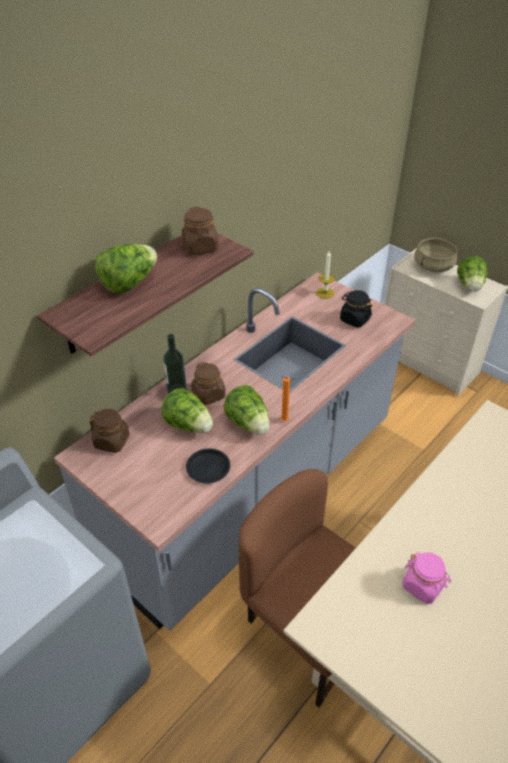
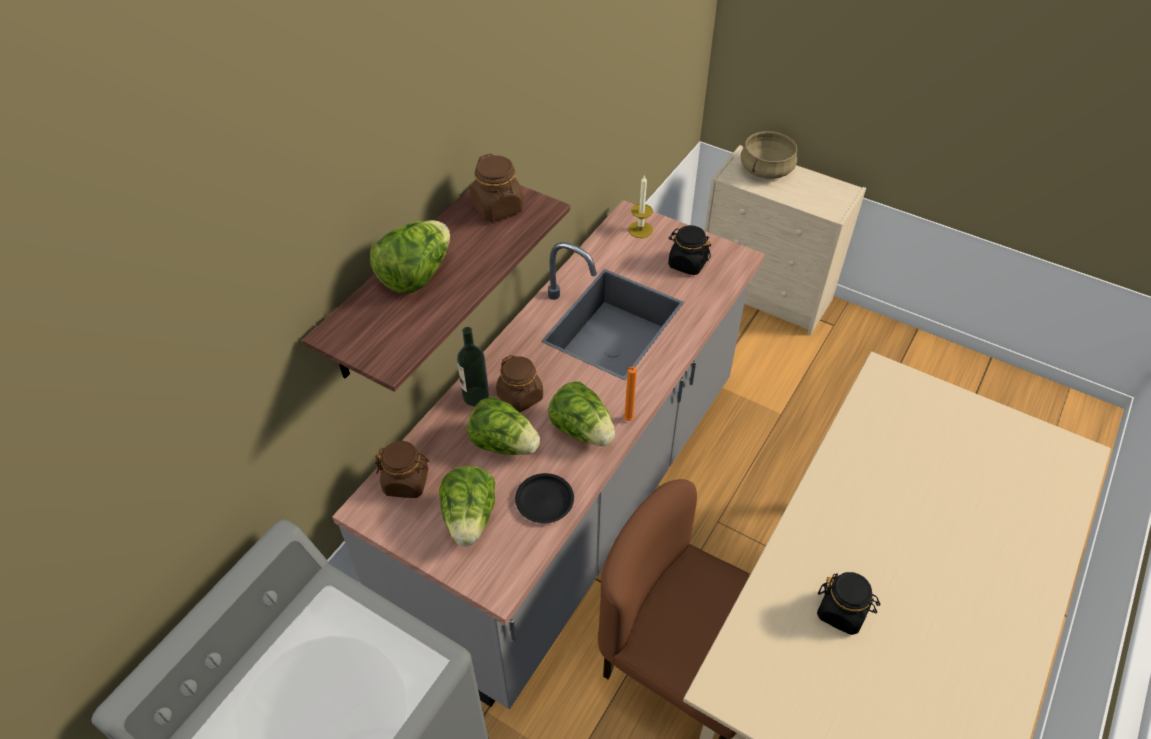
camera: 10 degrees left, 5 degrees up
(423, 586) = (842, 612): pink jar -> black jar
(470, 286) = (818, 193): lettuce -> lettuce (470, 518)

